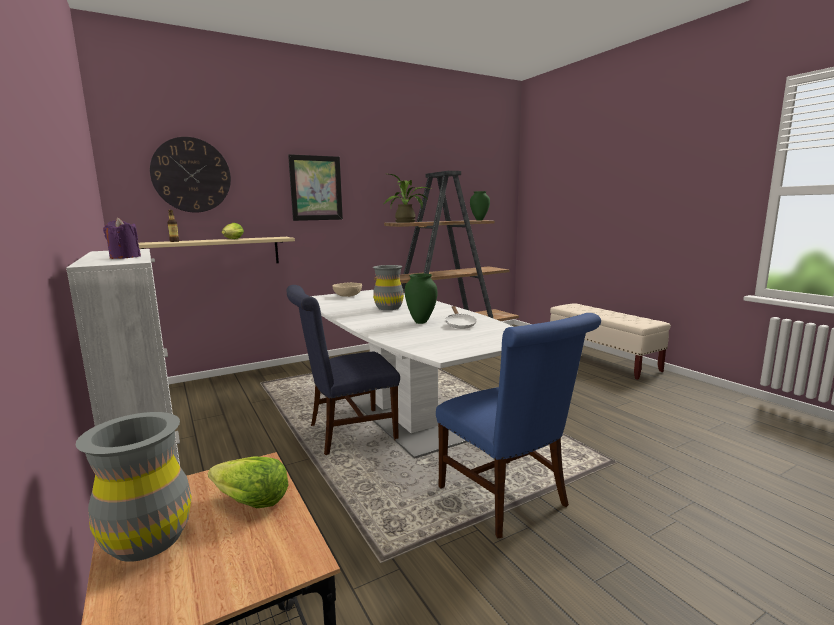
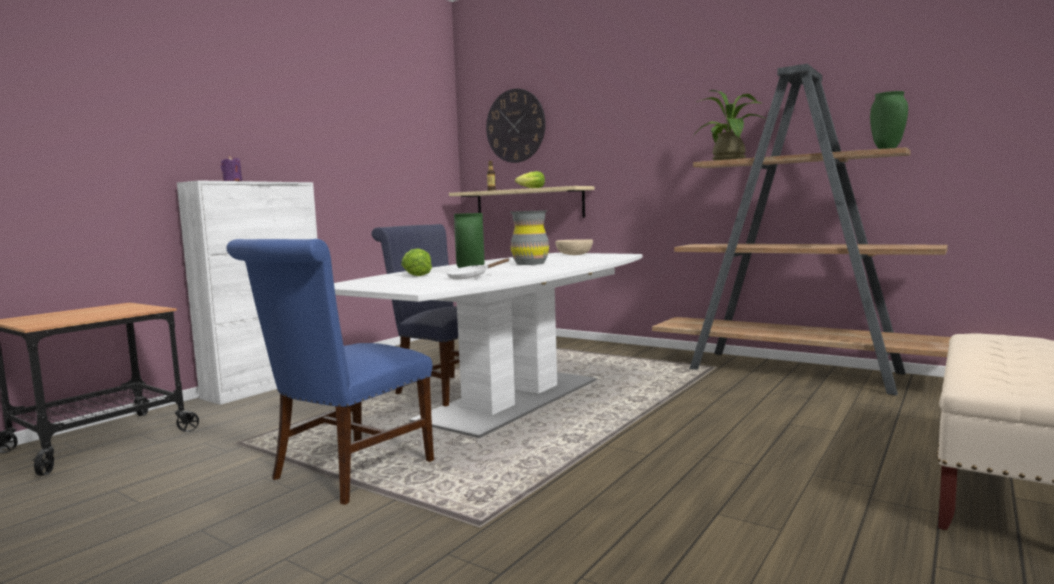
camera: 65 degrees right, 5 degrees down
(148, 539) = (80, 311): grey vase -> none
(250, 501) = (108, 313): lettuce -> lettuce (417, 275)
(316, 188) = (630, 124): picture -> none

